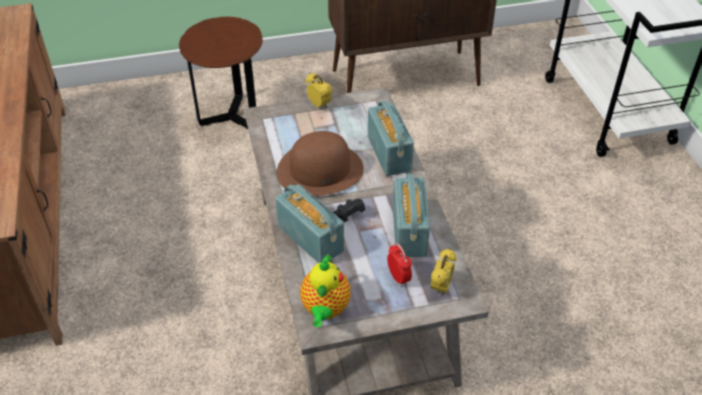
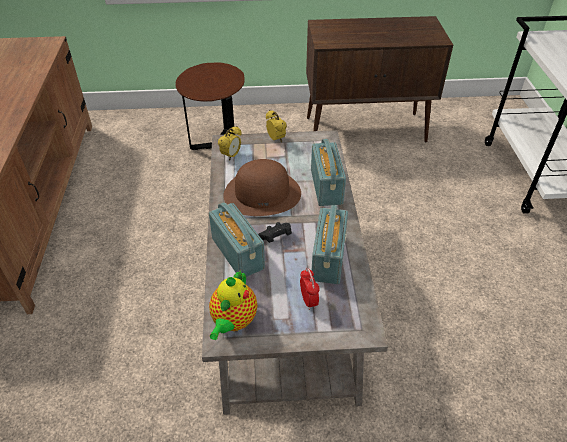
camera: 10 degrees right, 0 degrees up
(441, 288) = (346, 316): alarm clock -> alarm clock (231, 156)

